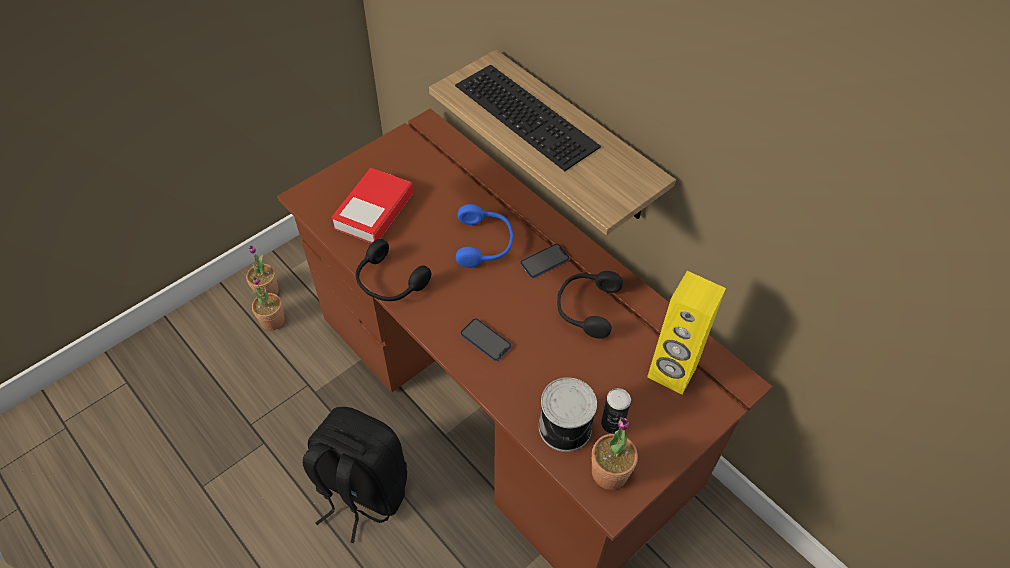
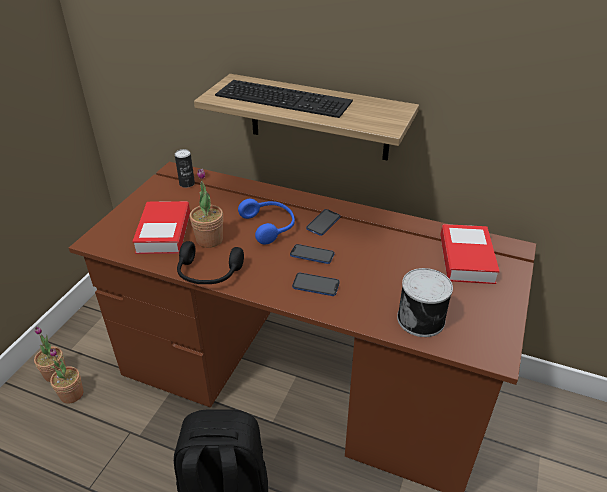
camera: 25 degrees left, 15 degrees down
(505, 300) = (312, 255): none -> phone
(586, 307) = (375, 240): black headphones -> none
(609, 473) = (478, 336): potted plant -> potted plant (209, 240)
(612, 423) = (453, 304): can -> can (187, 184)
(671, 373) = (466, 258): yellow speaker -> book

